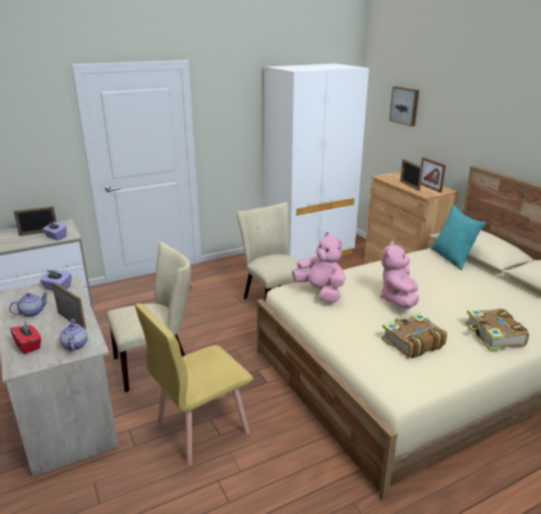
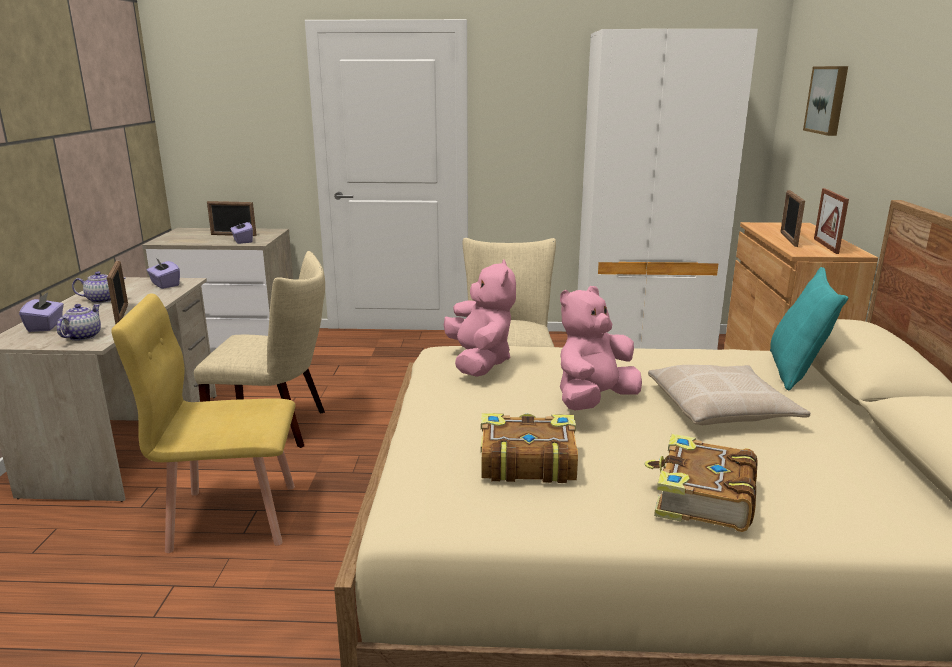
camera: 30 degrees right, 5 degrees down
(28, 345) = (46, 326): red tissue box -> purple tissue box
(449, 288) = (722, 408): none -> beige pillow

